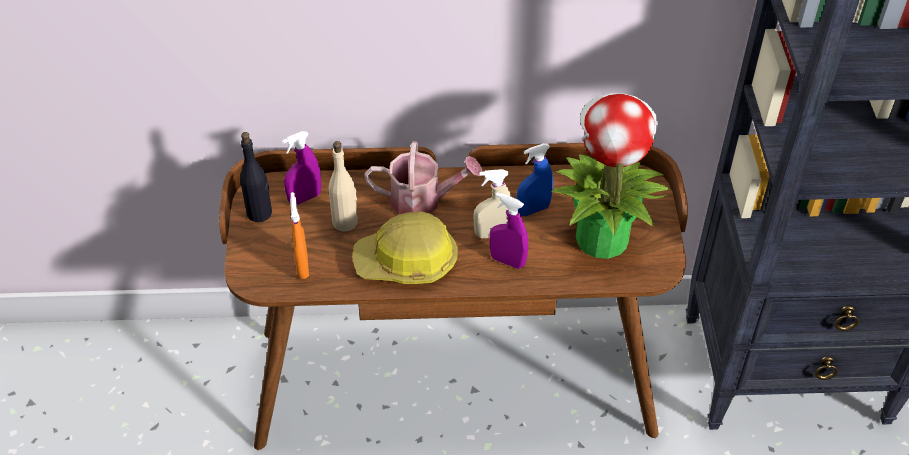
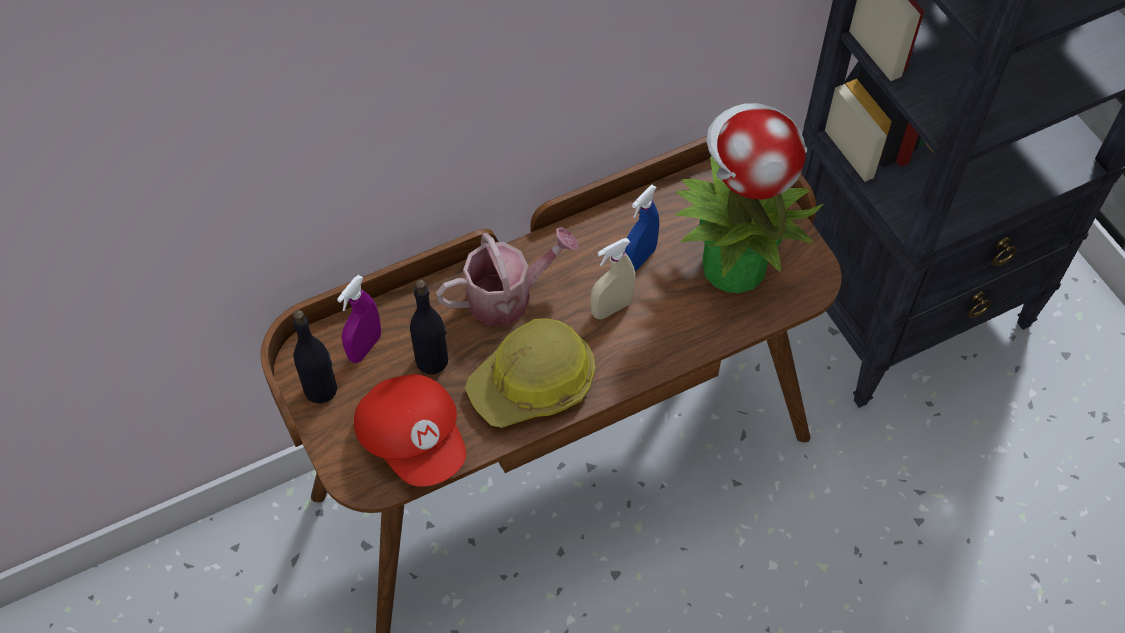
camera: 25 degrees left, 10 degrees up
(302, 266) = (415, 439): orange spray bottle -> red cap
(345, 222) = (432, 360): beige bottle -> black bottle
(507, 261) = (646, 336): purple spray bottle -> none

